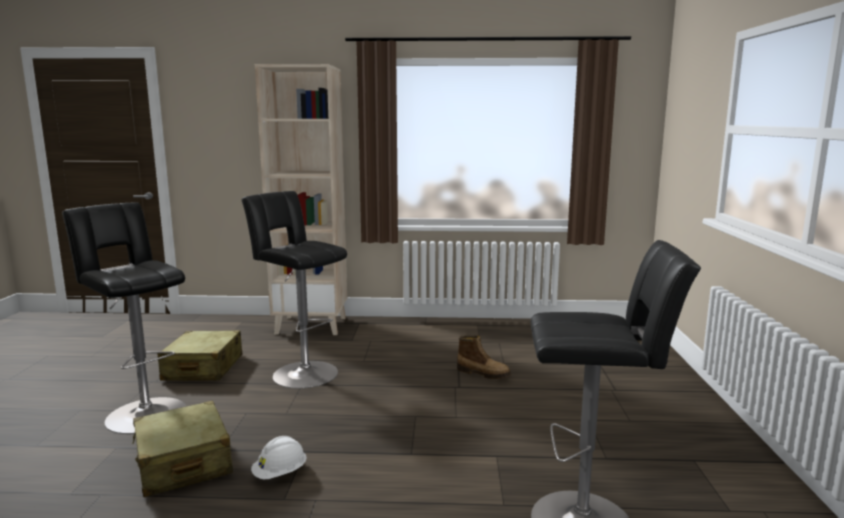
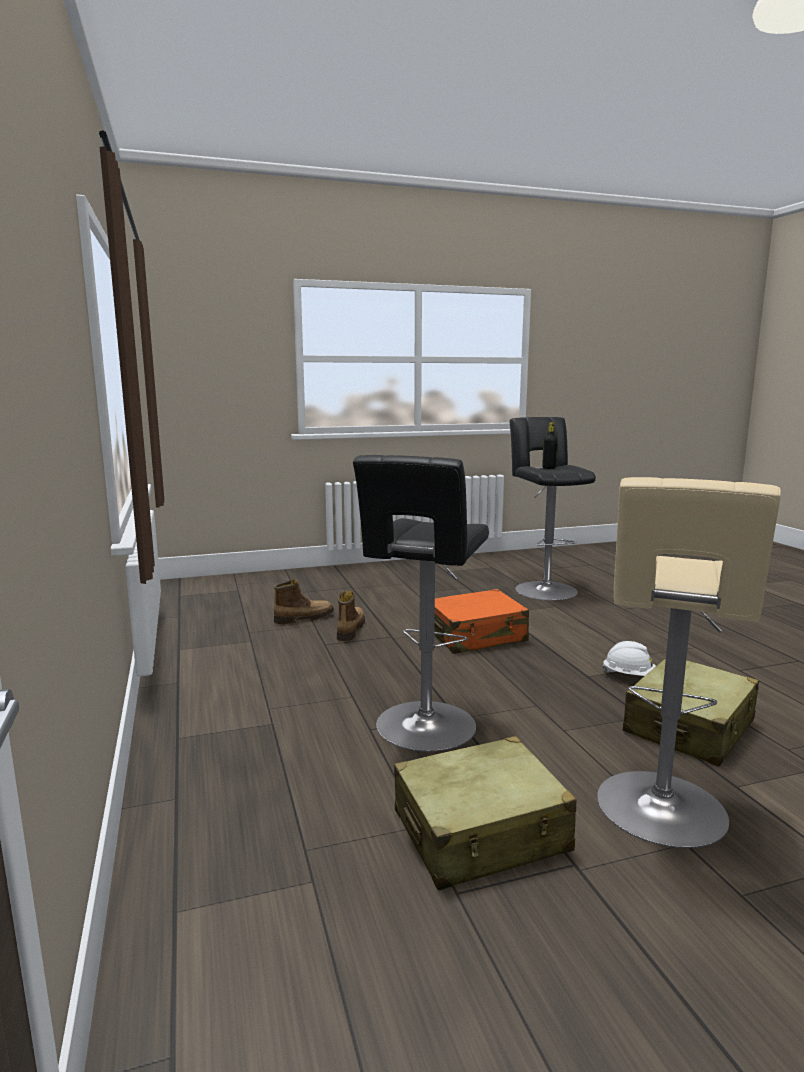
camera: 110 degrees left, 0 degrees up
(143, 413) = (661, 813): black stool -> beige stool
(312, 325) = (198, 786): beige bookcase -> none
(435, 423) = (476, 636): none -> orange suitcase
(522, 361) = (304, 618): none -> boot
(601, 328) = (549, 468): none -> black bottle

